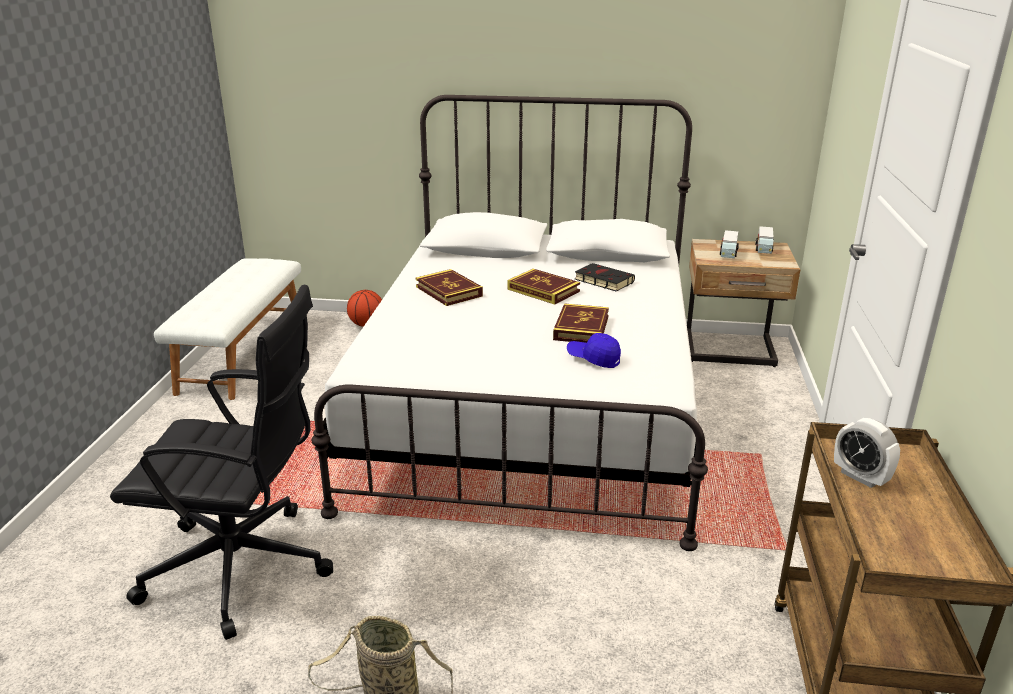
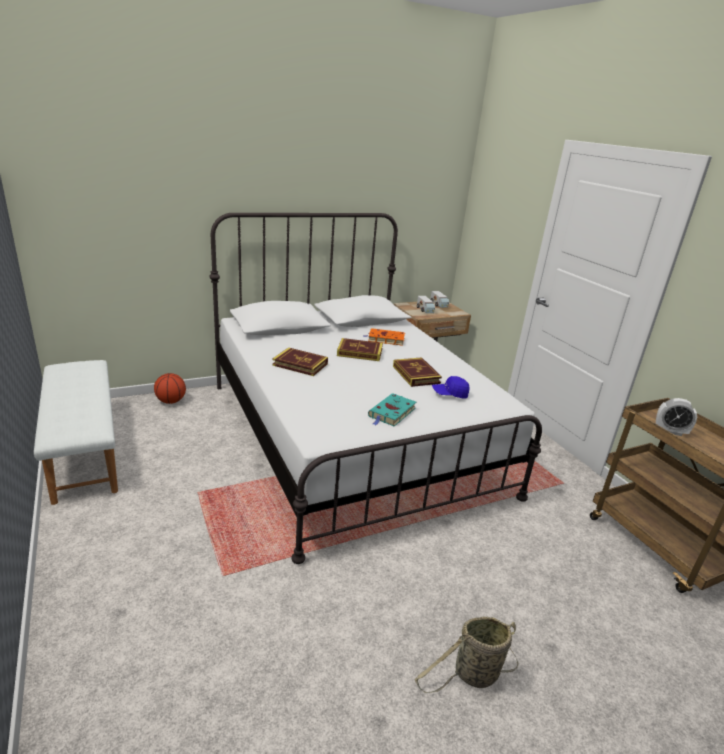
camera: 35 degrees left, 0 degrees up
(243, 569) = (277, 630): black office chair -> none
(482, 363) = (391, 413): none -> turquoise book
(602, 280) = (385, 339): black book -> orange book

